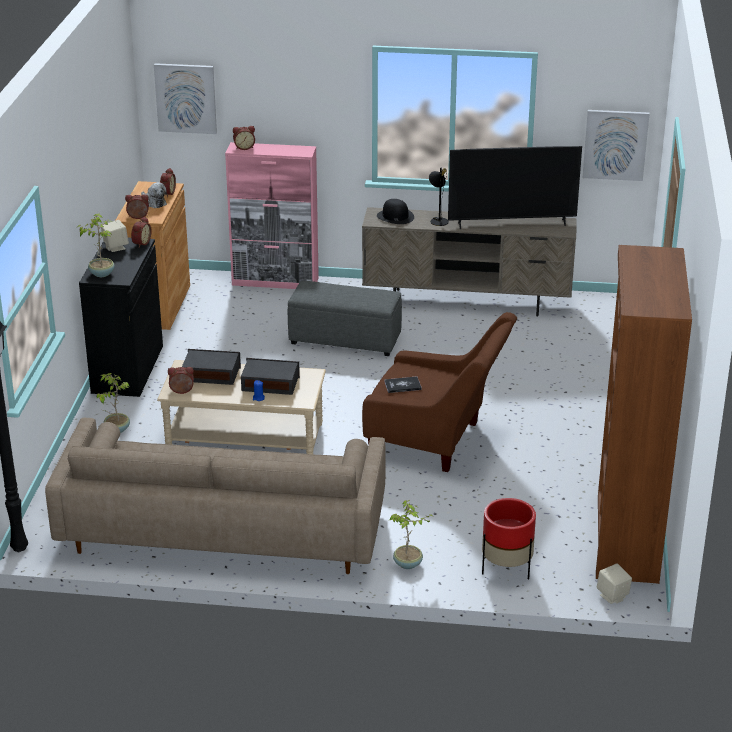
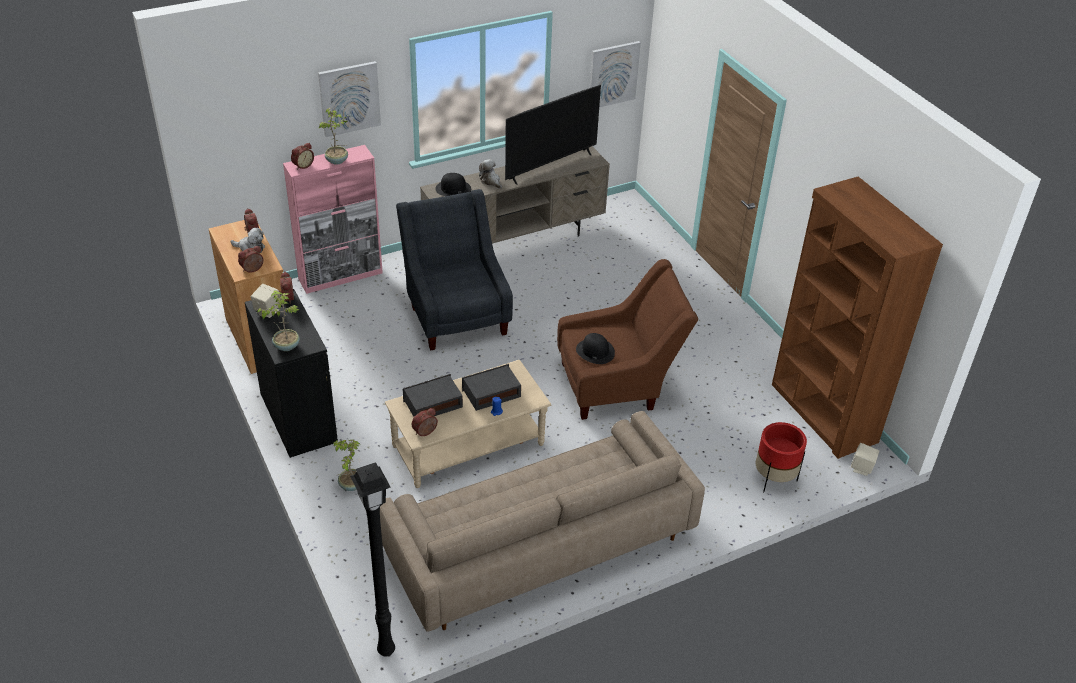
camera: 35 degrees left, 10 degrees up
(186, 98) = (232, 133): picture -> picture (349, 98)
(346, 339) = (455, 313): grey ottoman -> grey armchair
(402, 385) = (595, 351): book -> black hat
(408, 564) = (706, 509): potted plant -> potted plant (337, 161)
(438, 220) = (490, 181): black table lamp -> plush toy

